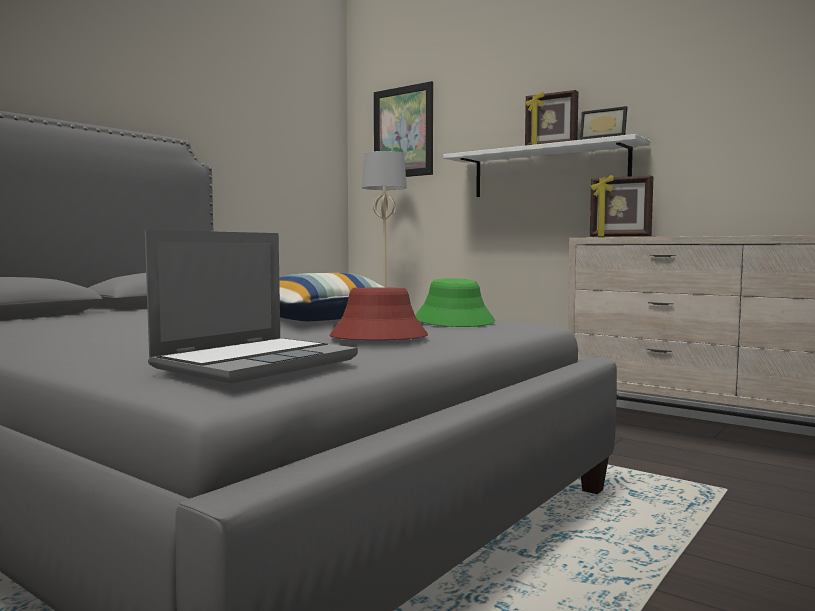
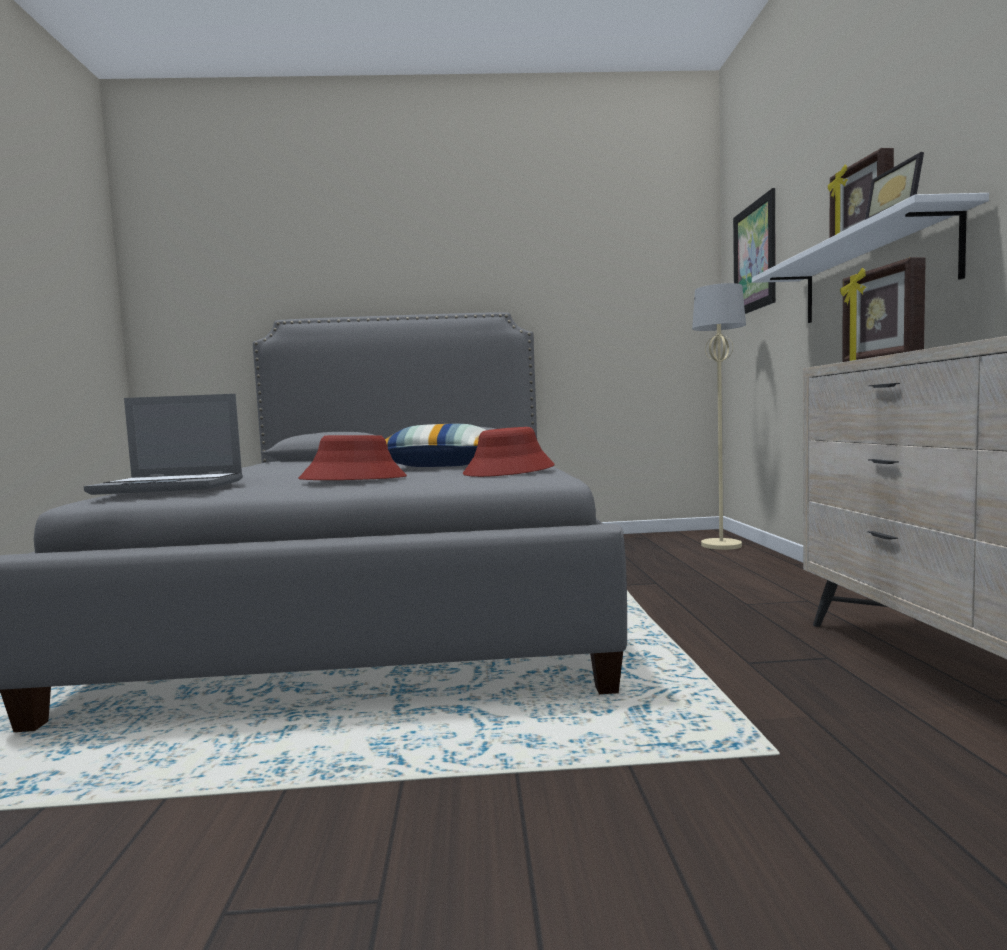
camera: 50 degrees right, 0 degrees up
(454, 321) = (509, 471): green hat -> red hat

